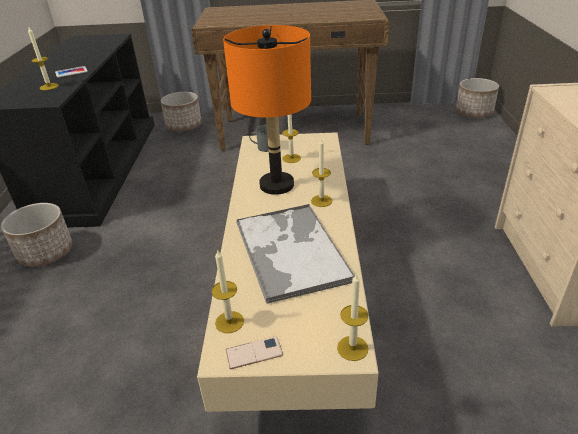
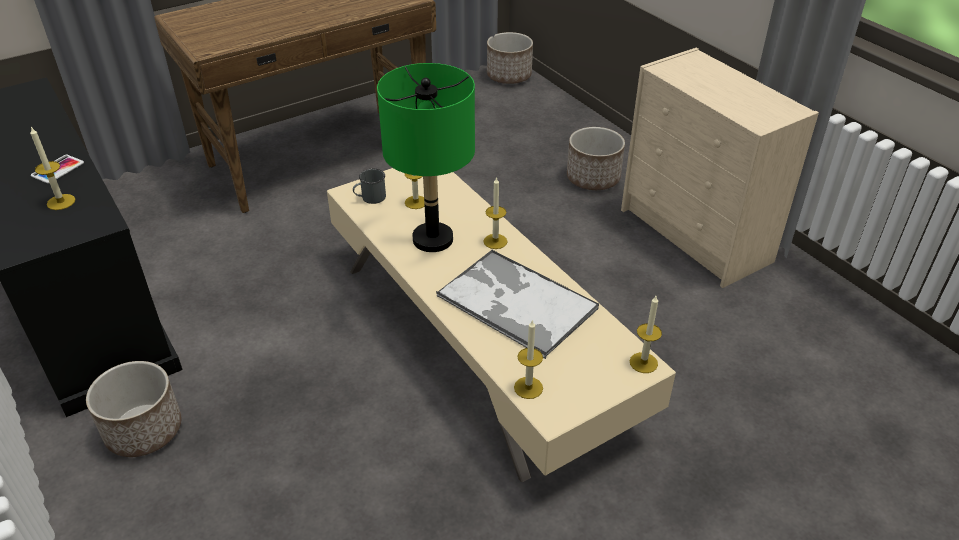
camera: 35 degrees left, 5 degrees up
(184, 126) = (148, 192): planter -> planter (593, 179)
(254, 353) = (574, 402): phone -> none
(276, 185) = (432, 240): orange table lamp -> green table lamp

